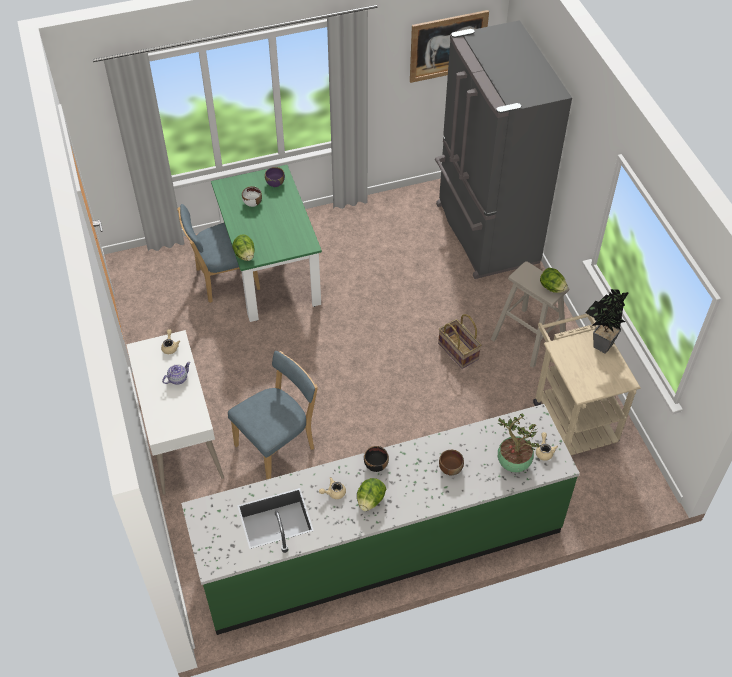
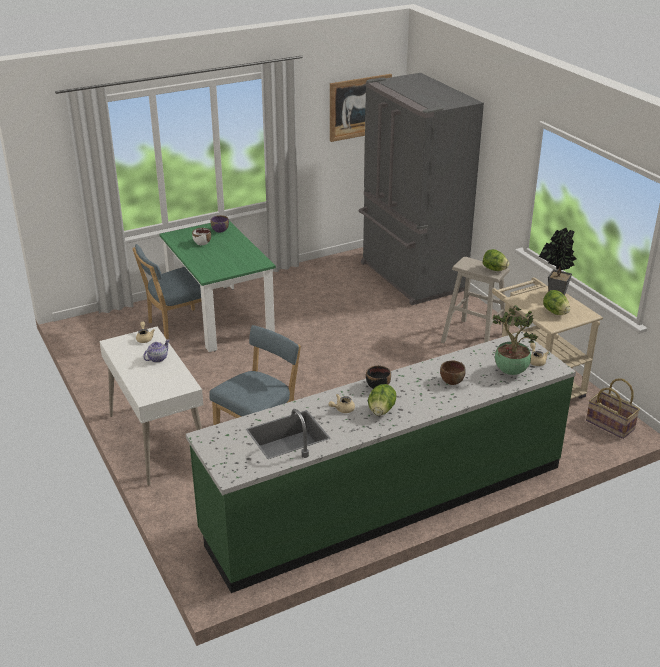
camera: 10 degrees left, 20 degrees down
(245, 255) = (203, 274): lettuce -> lettuce (555, 312)
(459, 351) = (414, 352): basket -> basket (610, 424)

